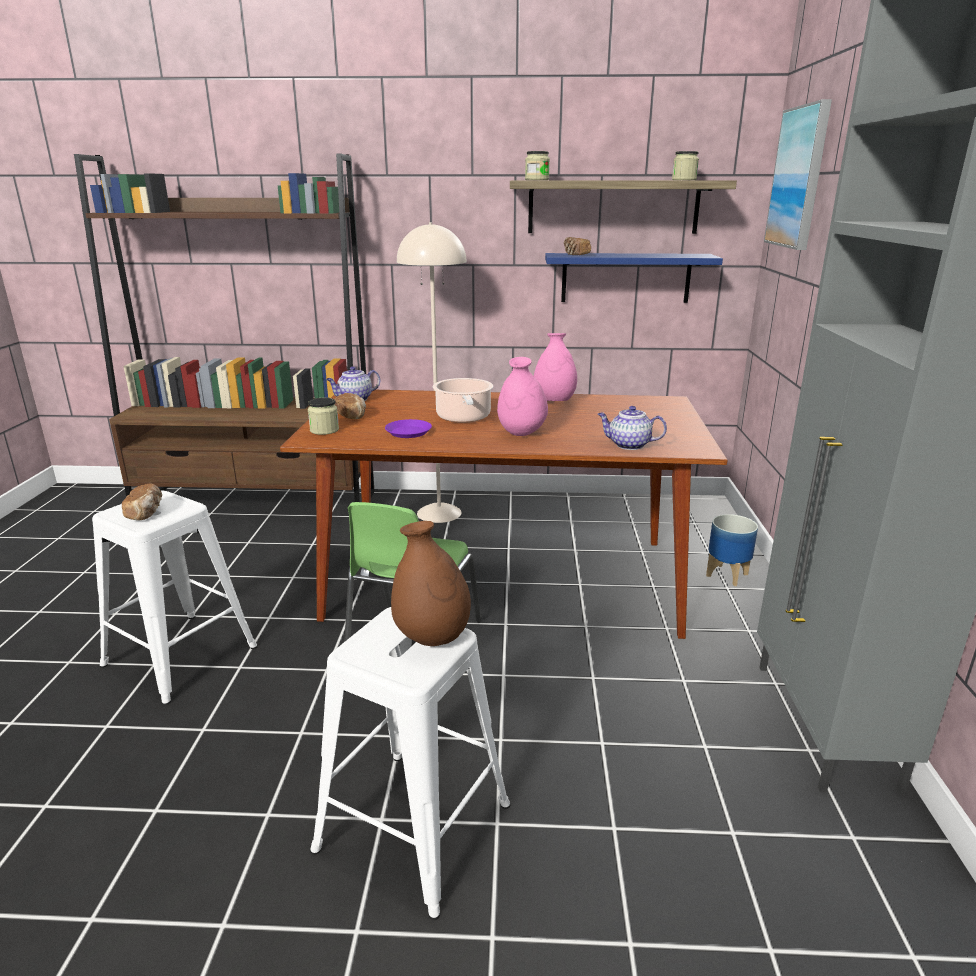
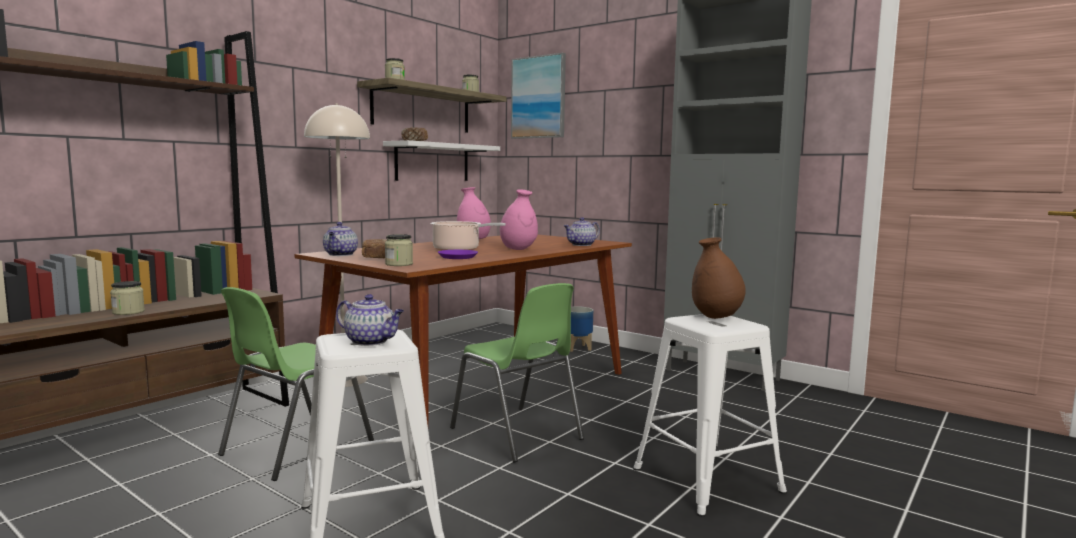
camera: 55 degrees left, 15 degrees down
(146, 512) = (371, 341): bread -> teapot
(229, 415) = (128, 312): none -> jar
(282, 564) = (294, 449): none -> green chair
(625, 278) = (432, 162): blue shelf -> white shelf

